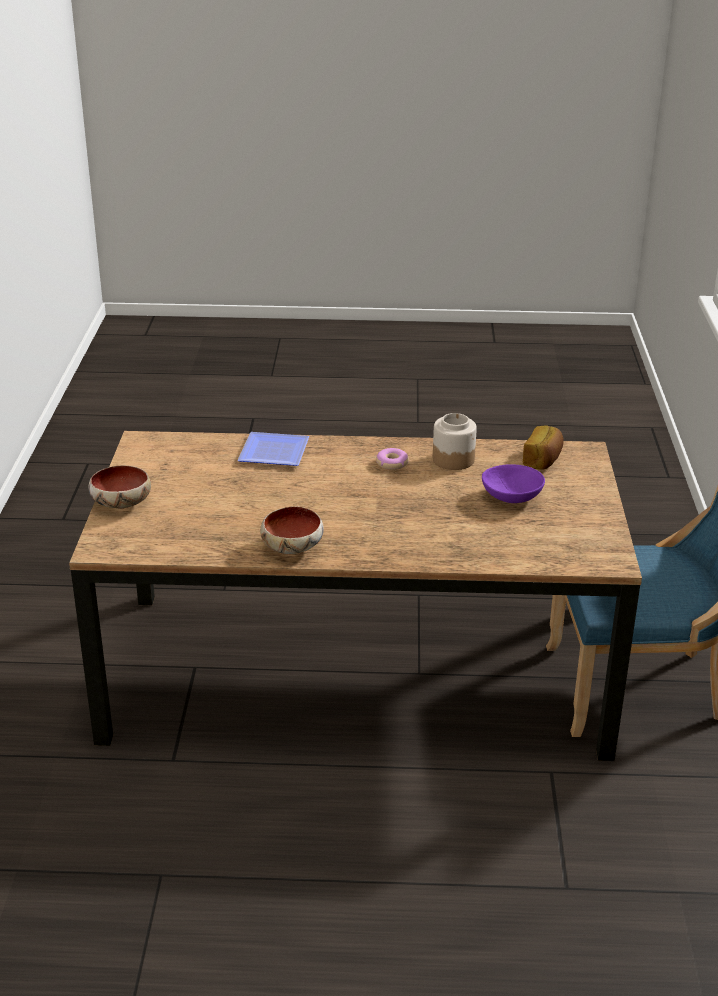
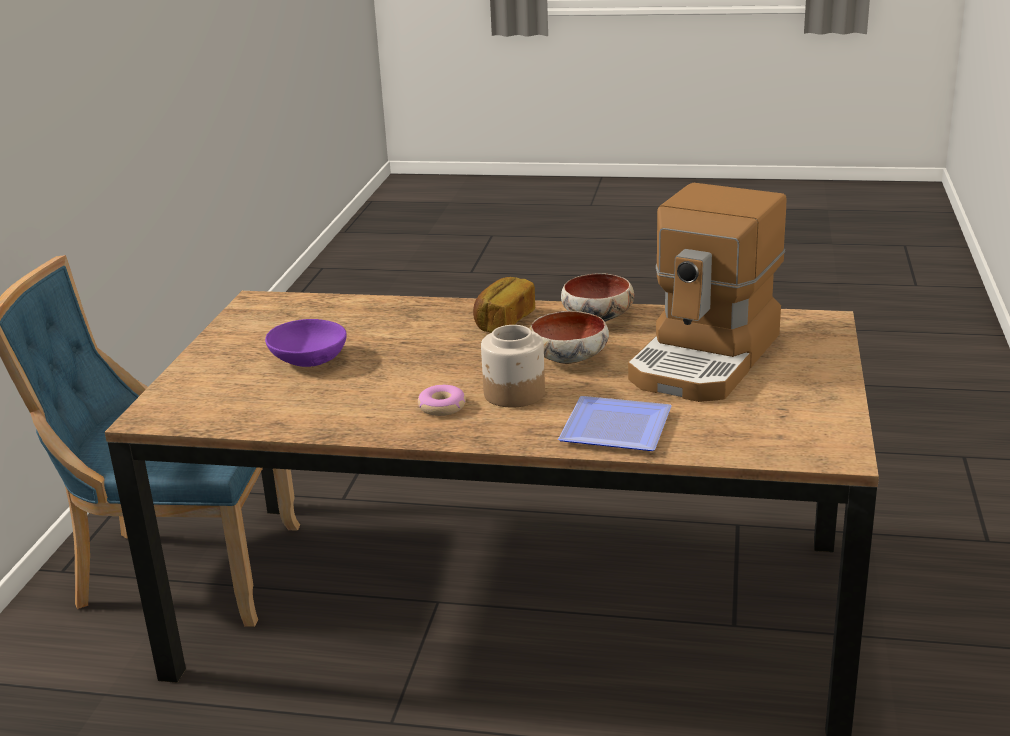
camera: 170 degrees left, 5 degrees down
(120, 504) = (824, 365): bowl -> bowl (570, 358)
(206, 507) = (707, 359): none -> coffee machine
(453, 459) = (350, 410): jar -> jar (514, 394)
(543, 460) = (224, 405): bread -> bread (503, 321)

